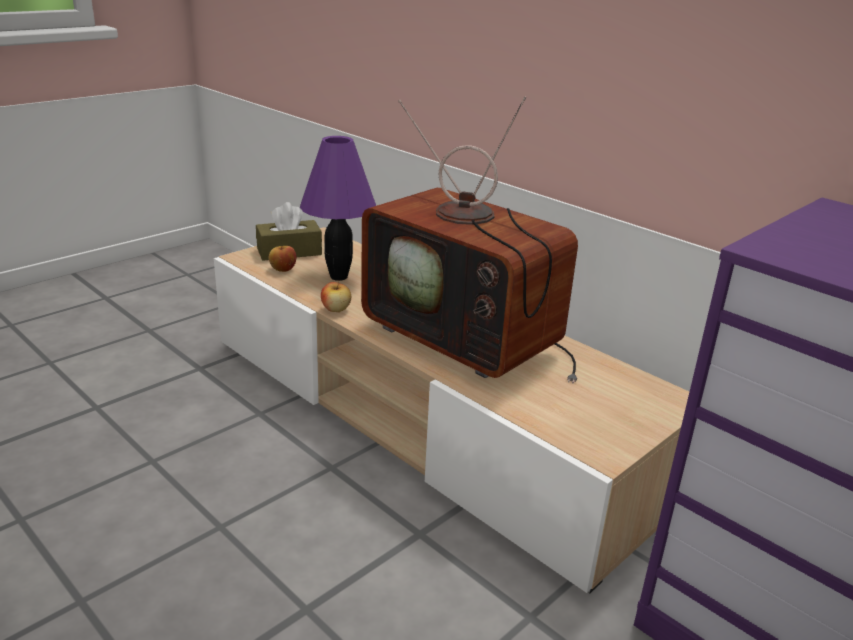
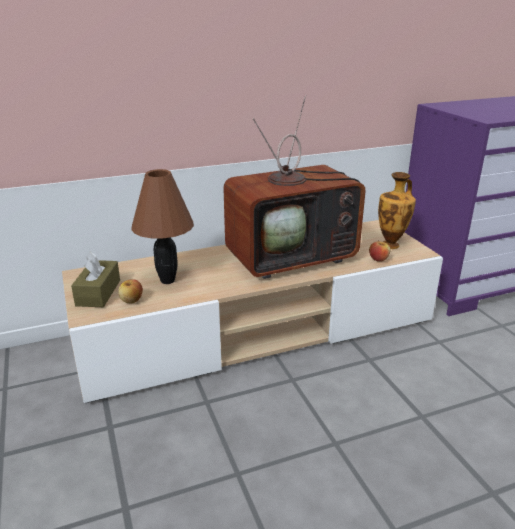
camera: 65 degrees left, 0 degrees up
(336, 309) = (221, 290): apple -> apple (378, 259)
(339, 277) = (168, 280): purple table lamp -> brown table lamp
(600, 419) = (391, 245): none -> vase

